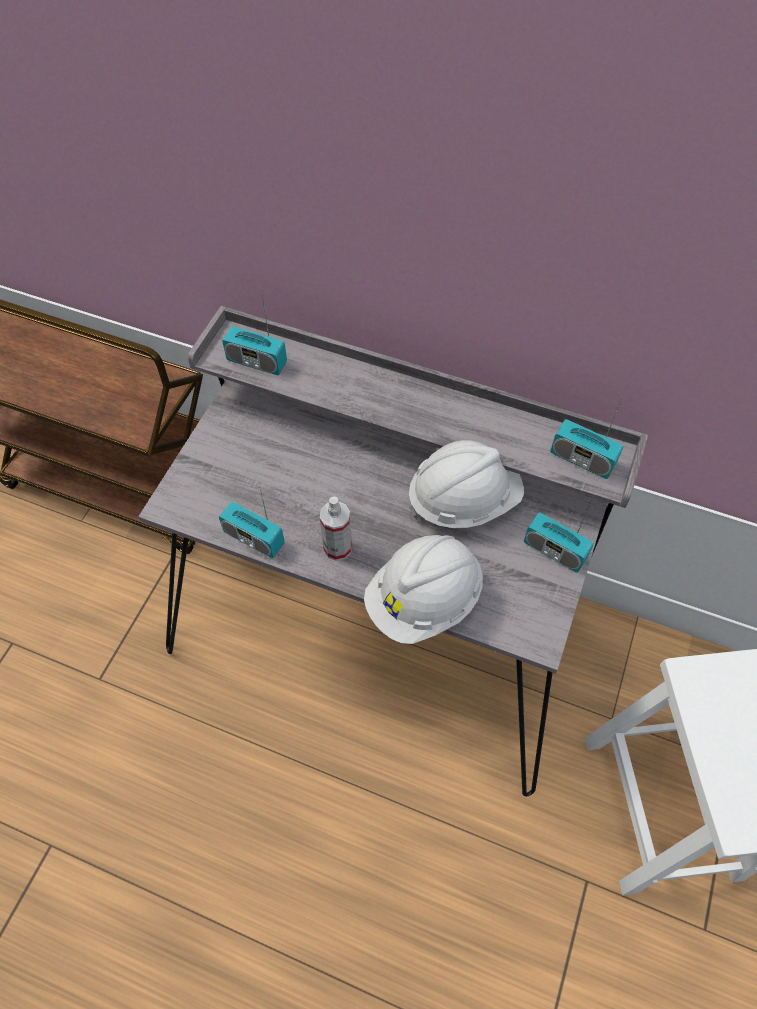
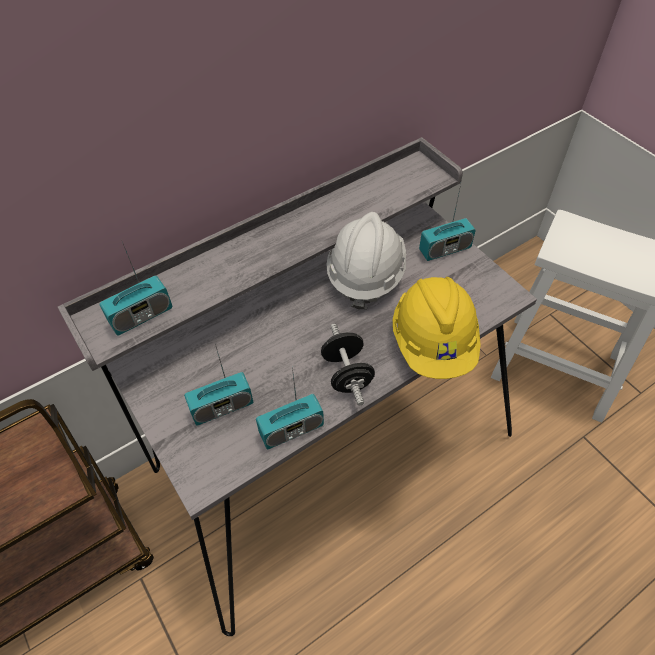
camera: 55 degrees left, 5 degrees down
(337, 548) = (347, 374): spray bottle -> black dumbbell
(424, 600) = (433, 343): white hard hat -> yellow hard hat
(582, 459) = (409, 179): radio -> radio (222, 407)

